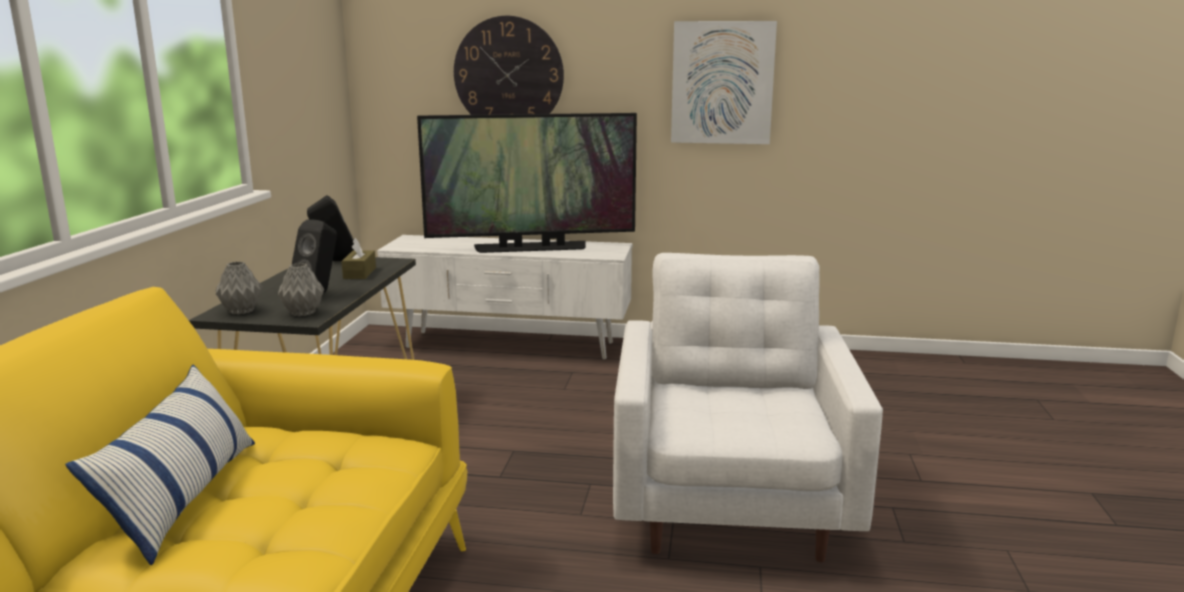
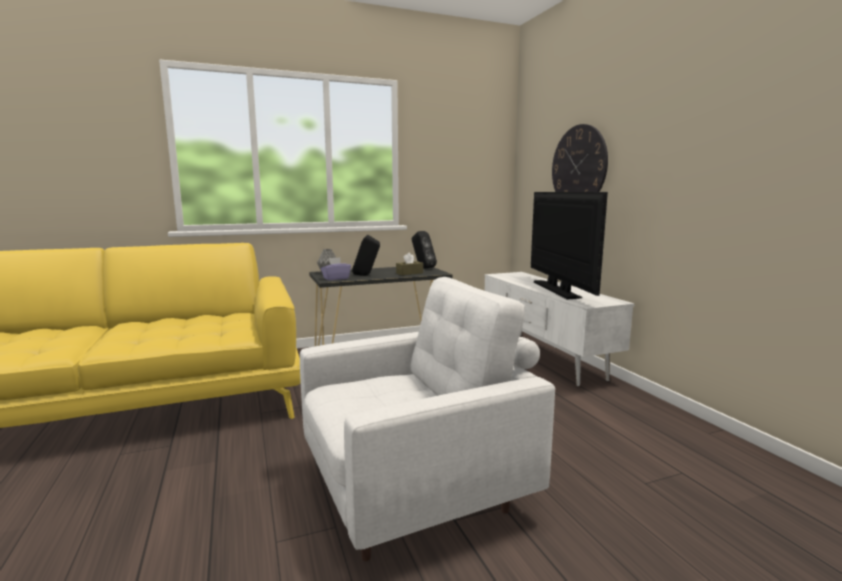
camera: 60 degrees right, 5 degrees down
(183, 497) = (176, 321): pillow -> none
(302, 313) = (336, 278): grey vase -> purple tissue box
(531, 248) = (556, 290): television -> television turned 150 degrees counterclockwise
(722, 83) = (721, 163): picture -> none

